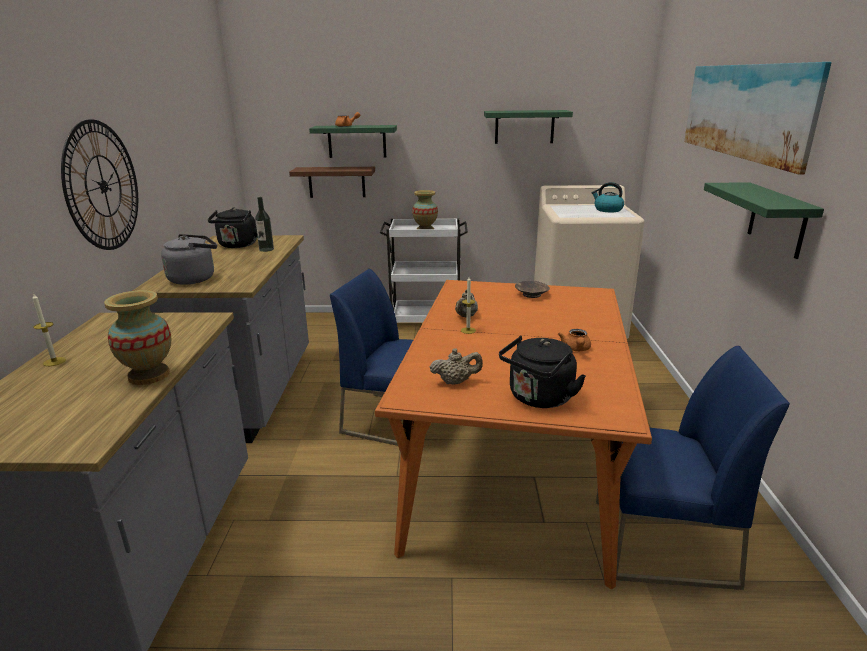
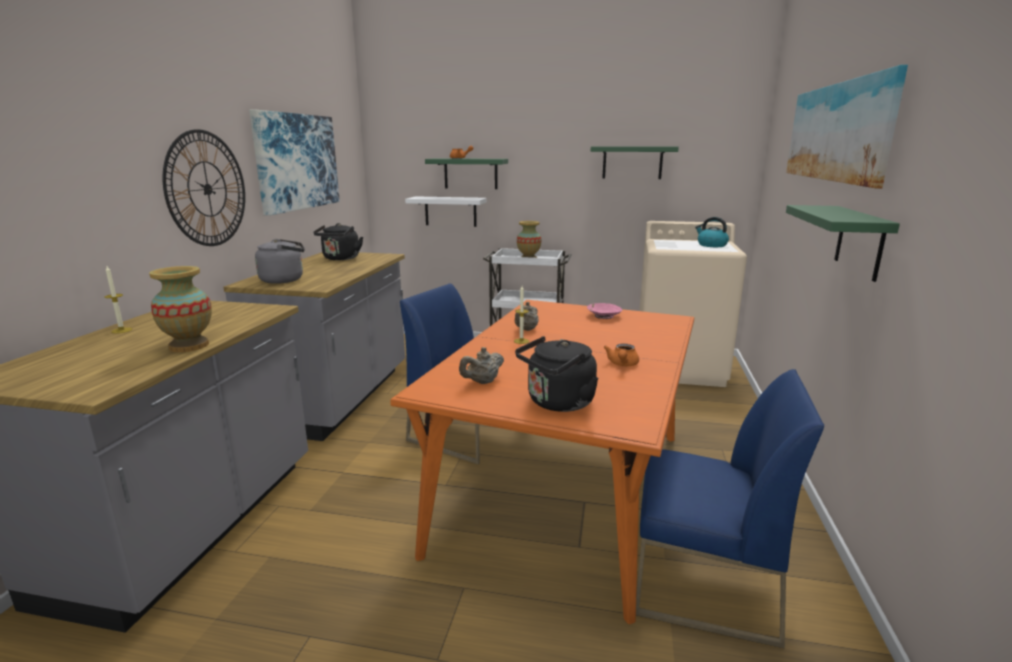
camera: 10 degrees right, 5 degrees down
(179, 141) = (297, 162): none -> picture
(266, 249) = (363, 262): bottle -> none
(336, 182) = (450, 211): brown shelf -> white shelf
(456, 382) = (482, 382): beige teapot -> beige teapot turned 135 degrees clockwise
(531, 294) = (603, 316): brown bowl -> pink bowl

